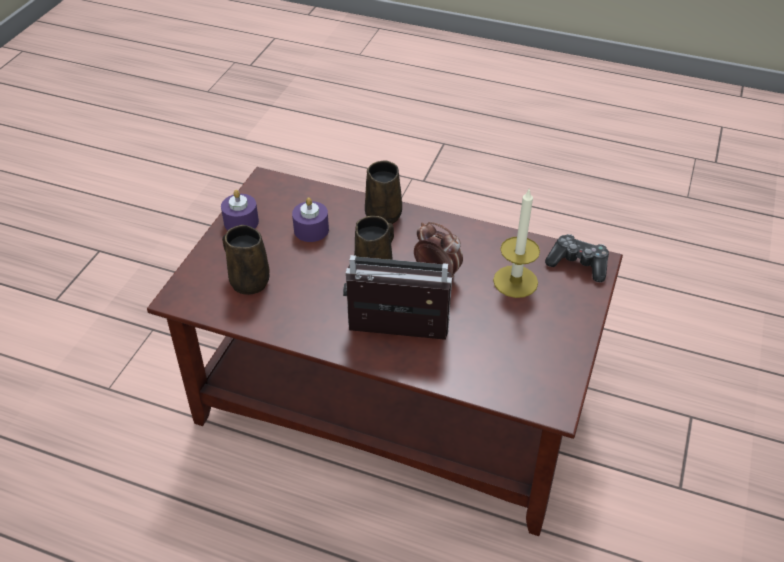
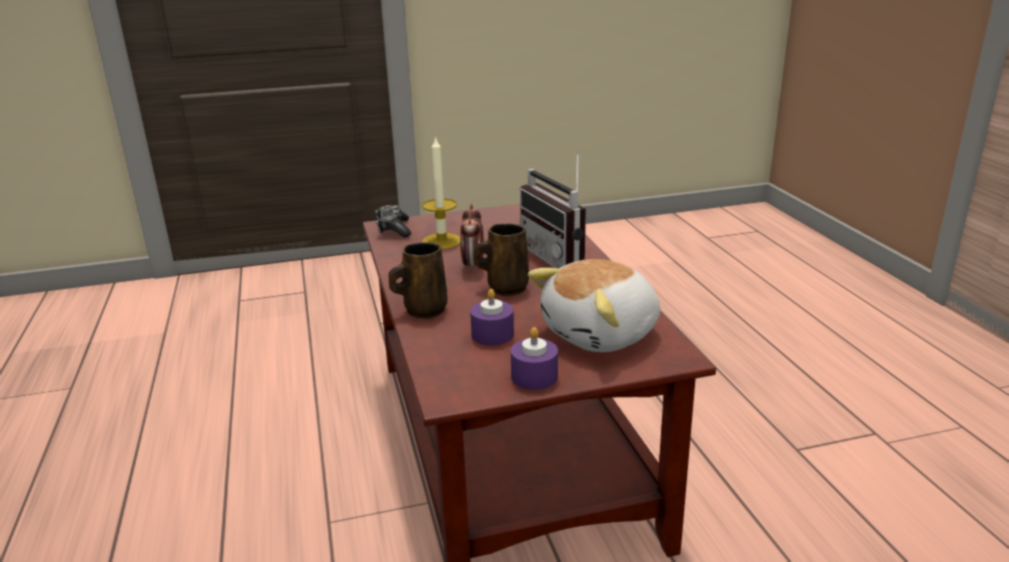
camera: 125 degrees left, 20 degrees down
(248, 281) = (602, 334): brown mug -> plush toy

